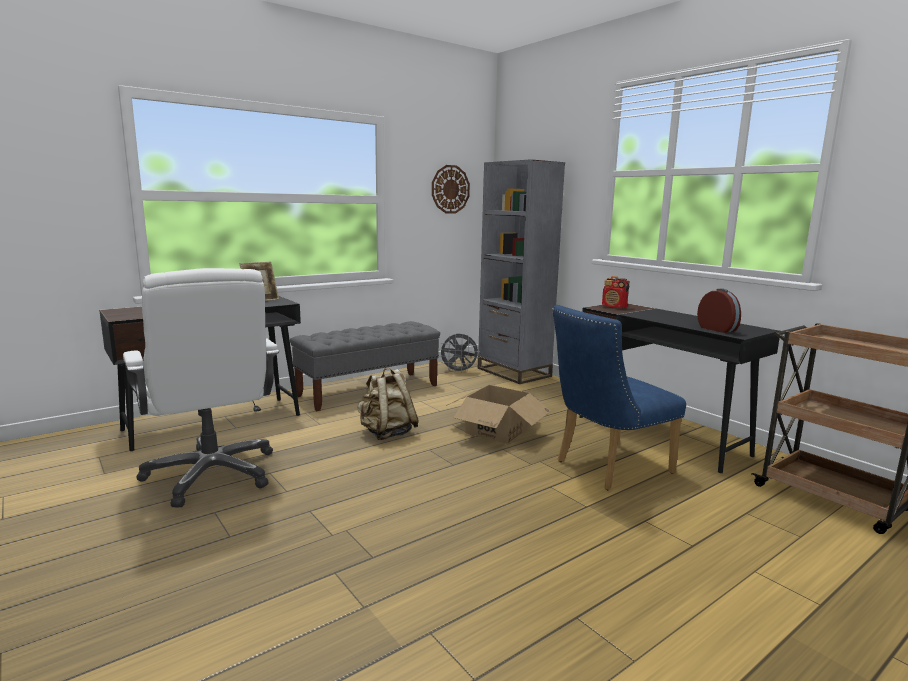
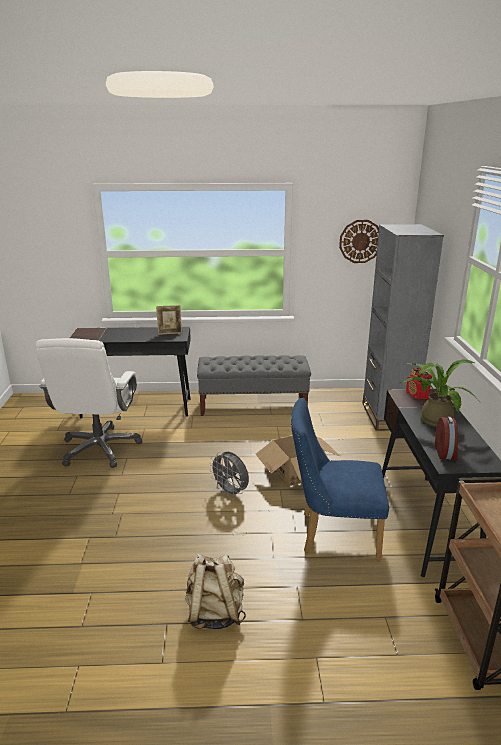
camera: 35 degrees right, 10 degrees up
(387, 433) = (221, 449): beige backpack -> beige backpack (214, 613)
(459, 371) = (342, 403): grey fan -> grey fan (231, 492)
(659, 315) = (433, 419): none -> potted plant

